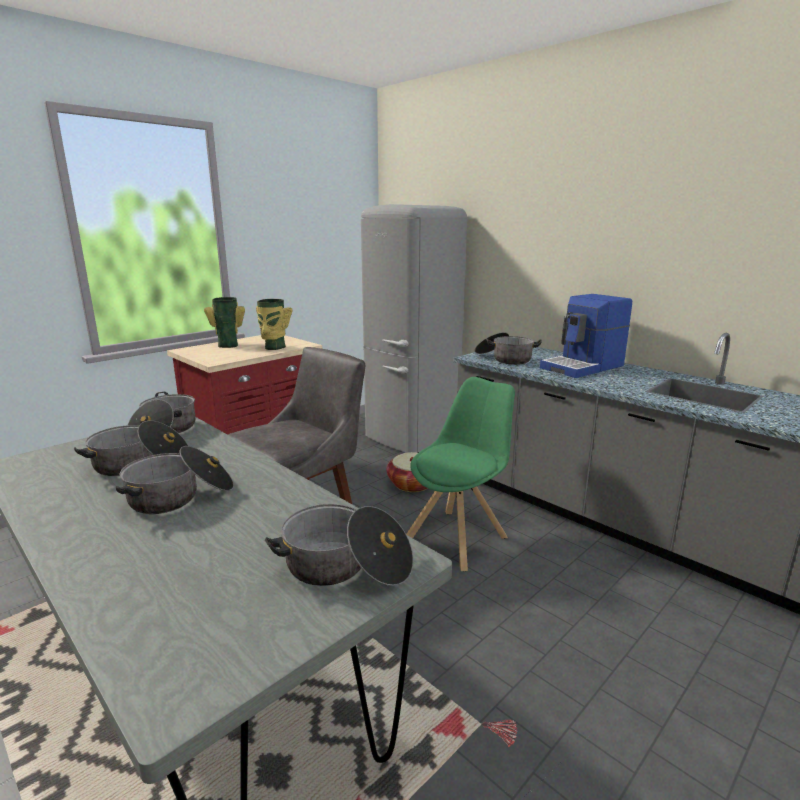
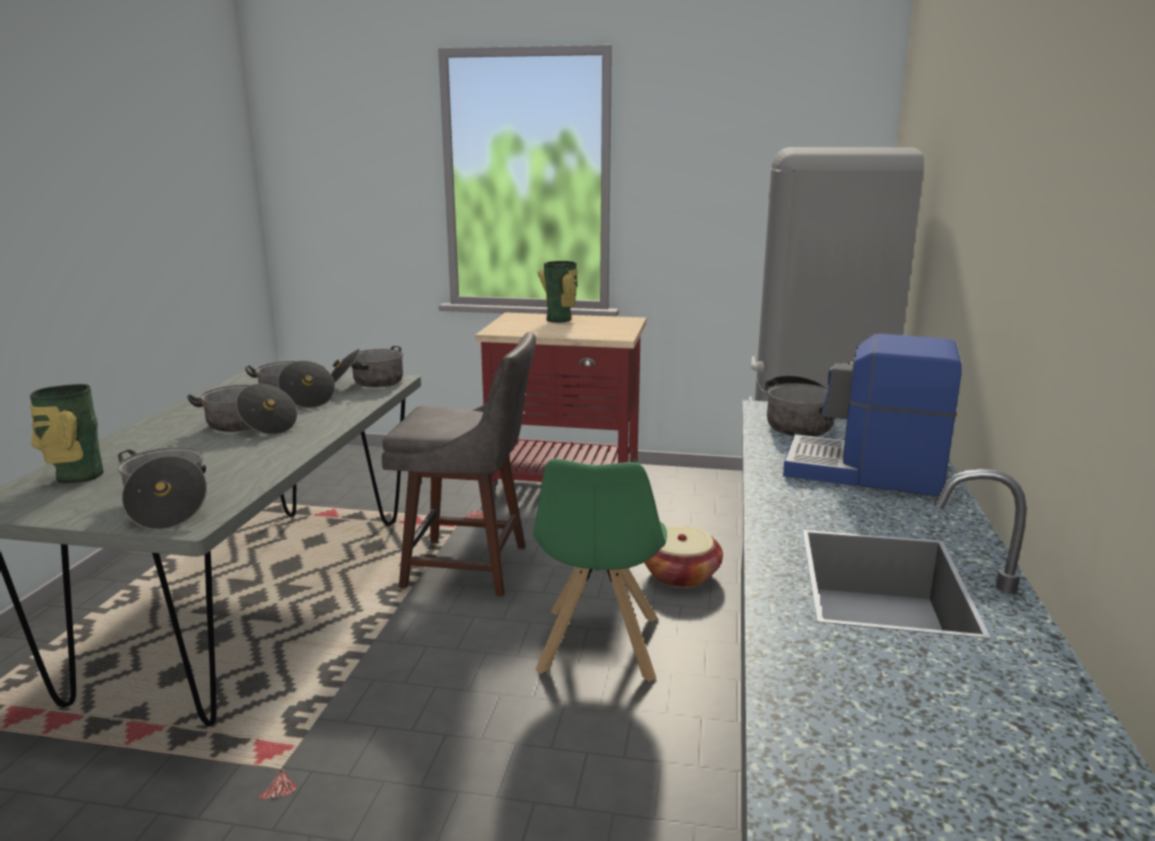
camera: 55 degrees right, 0 degrees up
(273, 347) = (582, 332): vase -> vase (77, 476)
(458, 536) = (599, 648): green chair -> green chair turned 90 degrees clockwise

